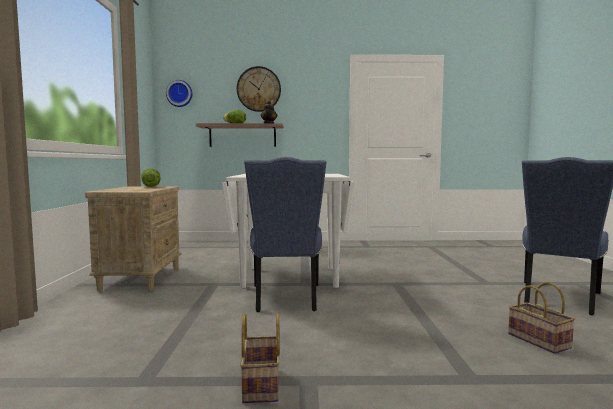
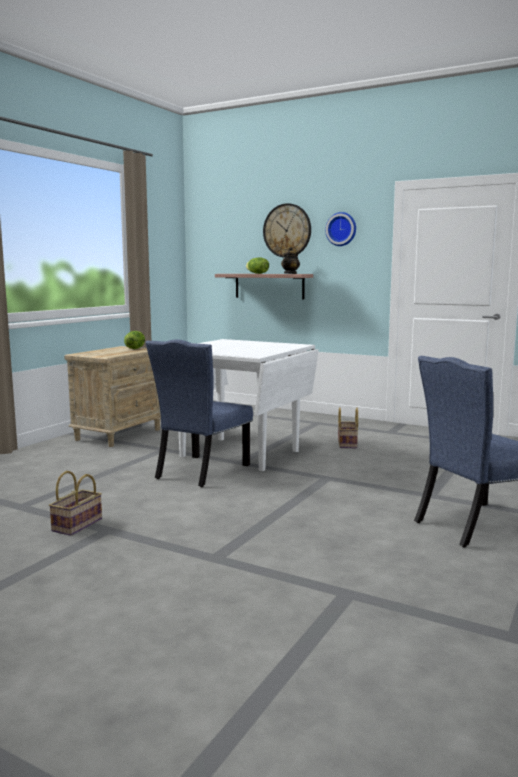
camera: 30 degrees right, 5 degrees up
(179, 93) = (209, 238): wall clock -> wall clock (341, 229)
(540, 341) = (341, 552): basket -> basket (348, 444)

